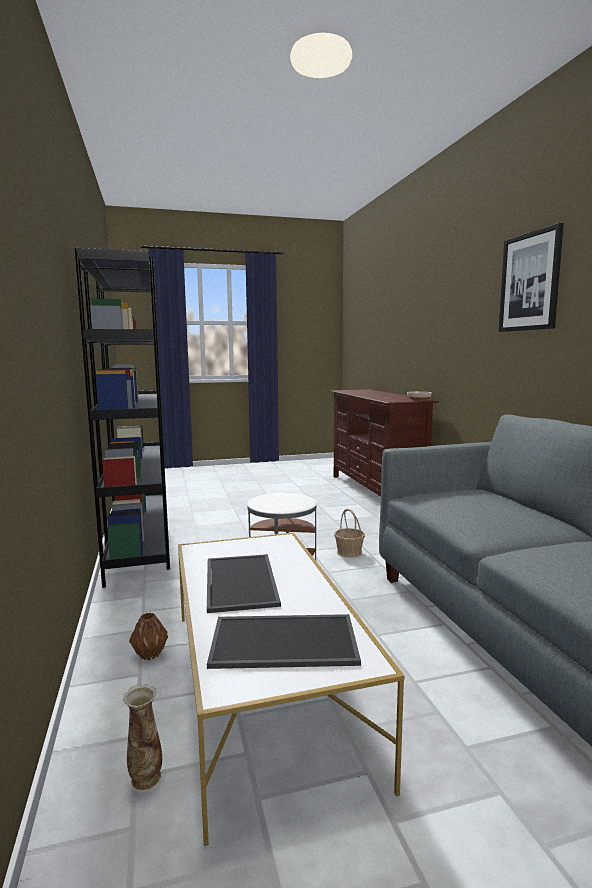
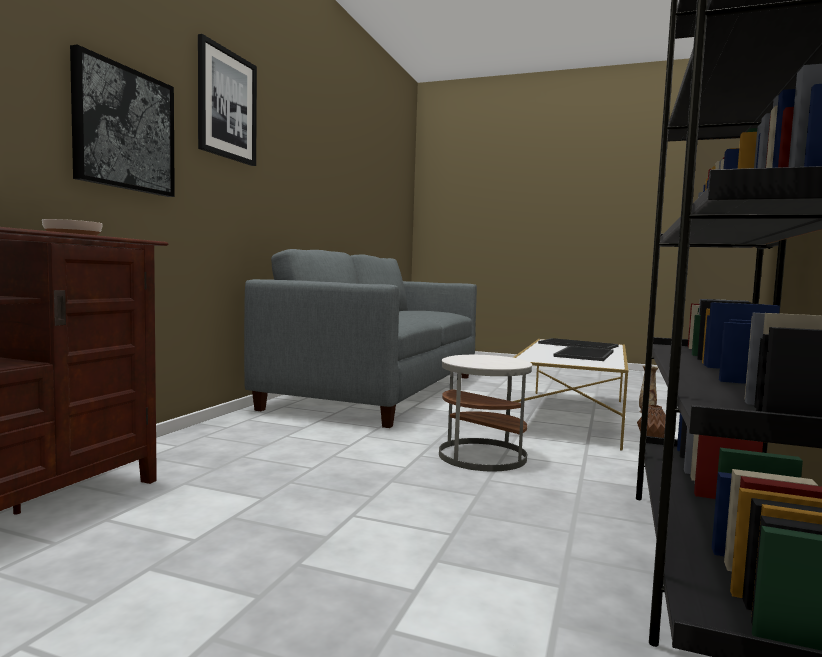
camera: 145 degrees left, 5 degrees down
(349, 552) = (367, 452): basket -> none
(461, 336) = (124, 129): none -> picture

